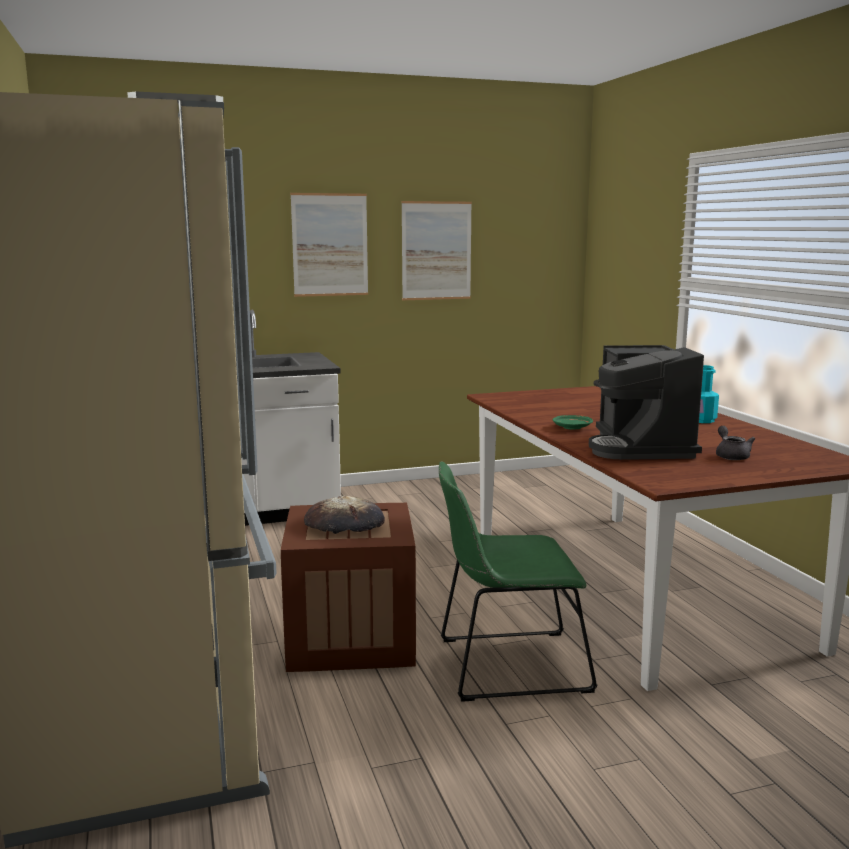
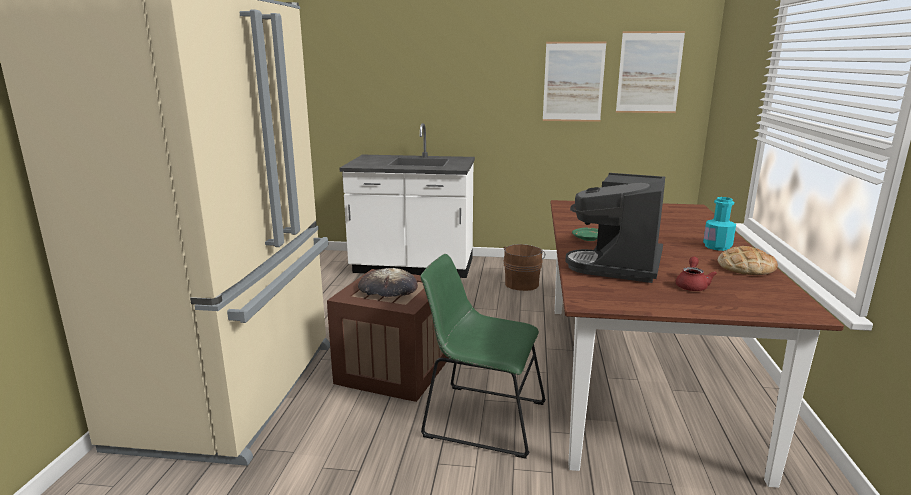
camera: 25 degrees right, 5 degrees up
(330, 245) = (488, 76): picture -> picture (649, 72)
(414, 511) = (522, 283): none -> brown bucket
(731, 456) = (692, 285): grey teapot -> red teapot
(751, 435) = (745, 267): none -> bread

